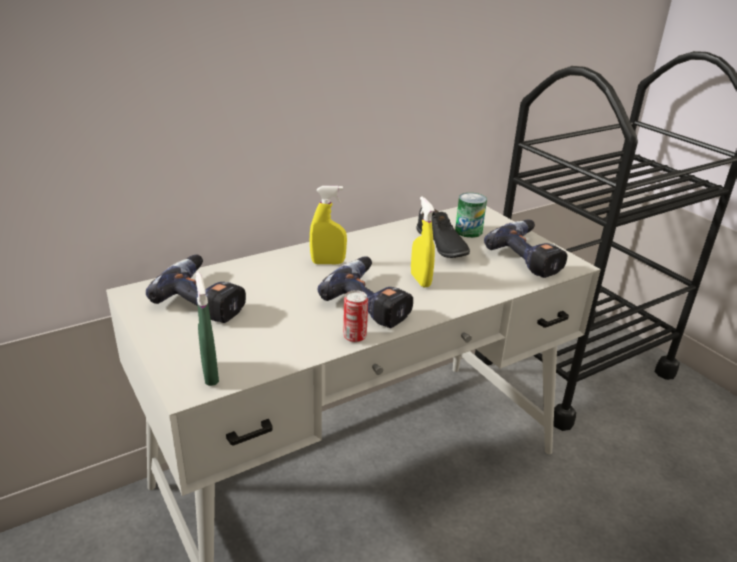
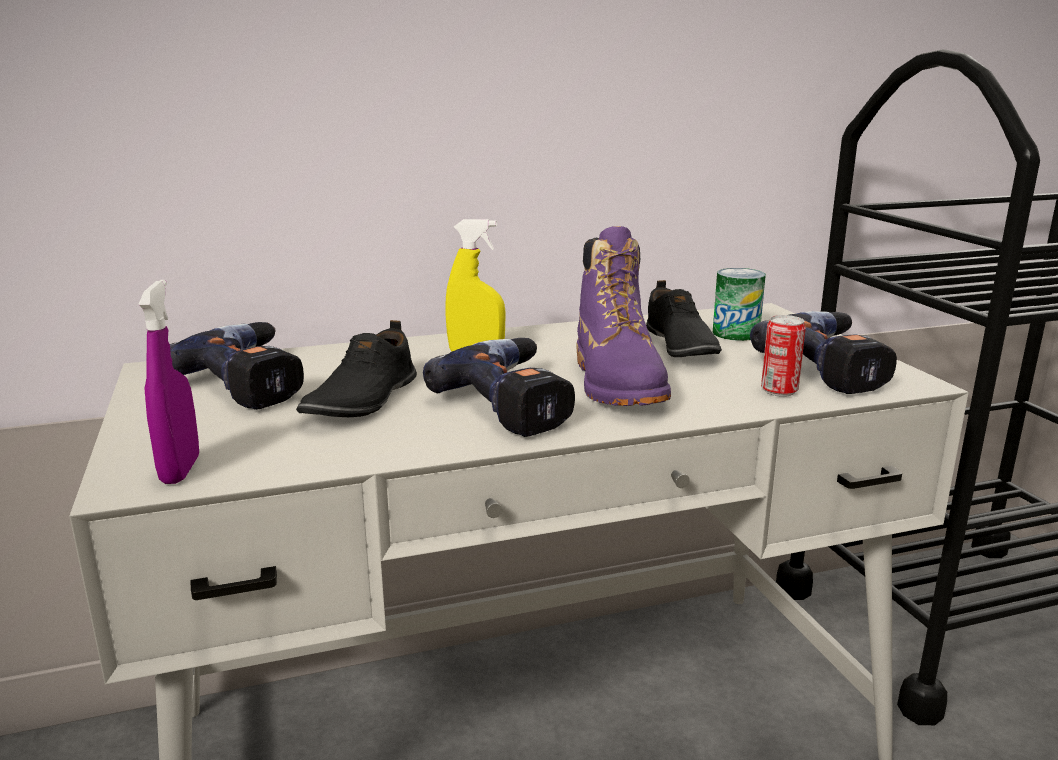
camera: 15 degrees right, 10 degrees down
(210, 374) = (180, 470): green spray bottle -> purple spray bottle
(281, 307) = (361, 400): none -> black shoe
(354, 337) = (456, 444): can -> can (779, 391)
(420, 280) = (618, 384): yellow spray bottle -> purple boot

